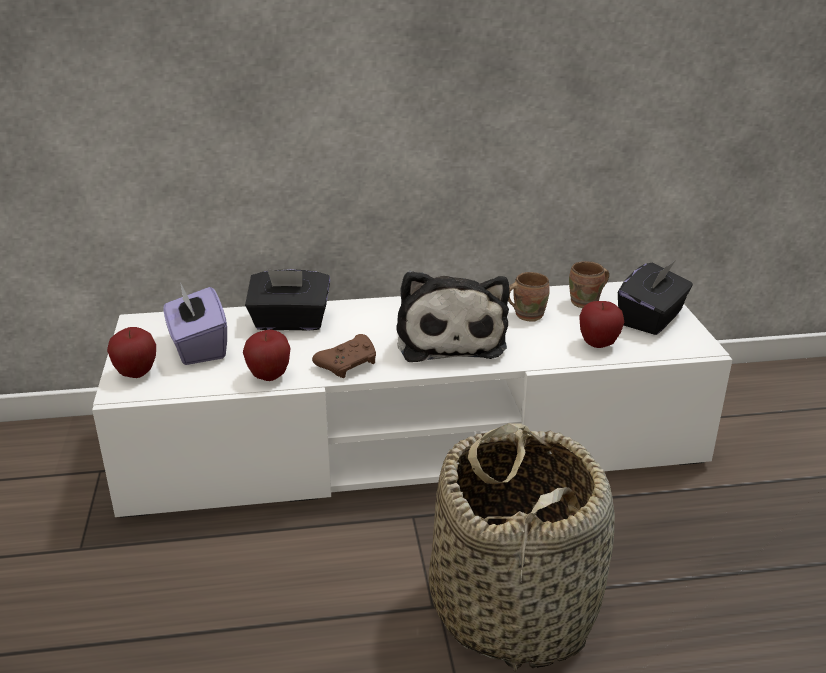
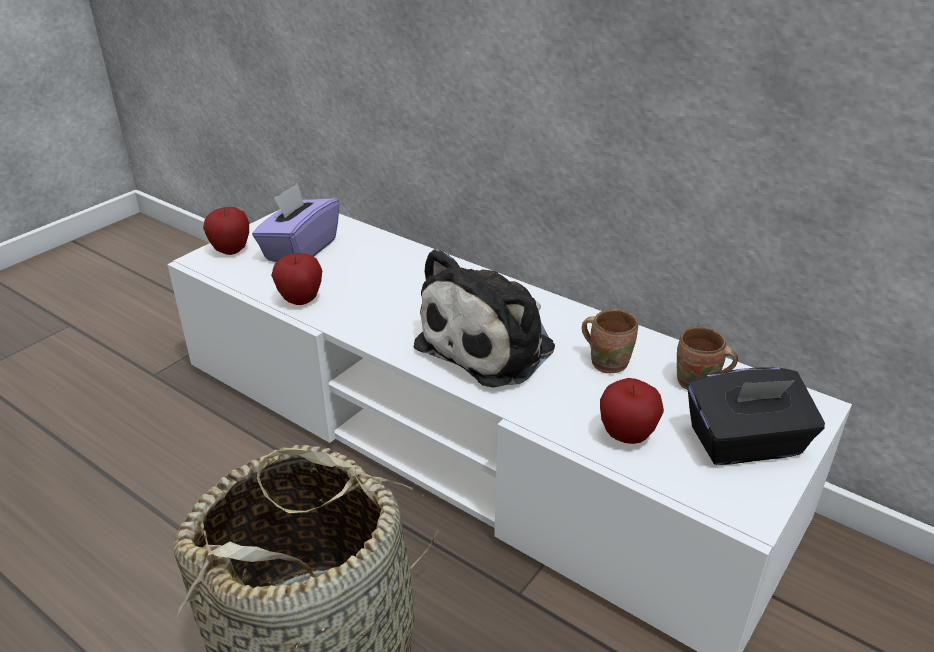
camera: 45 degrees right, 5 degrees up
(290, 322) = (394, 262): black tissue box -> none
(349, 364) = (370, 322): brown game controller -> none

